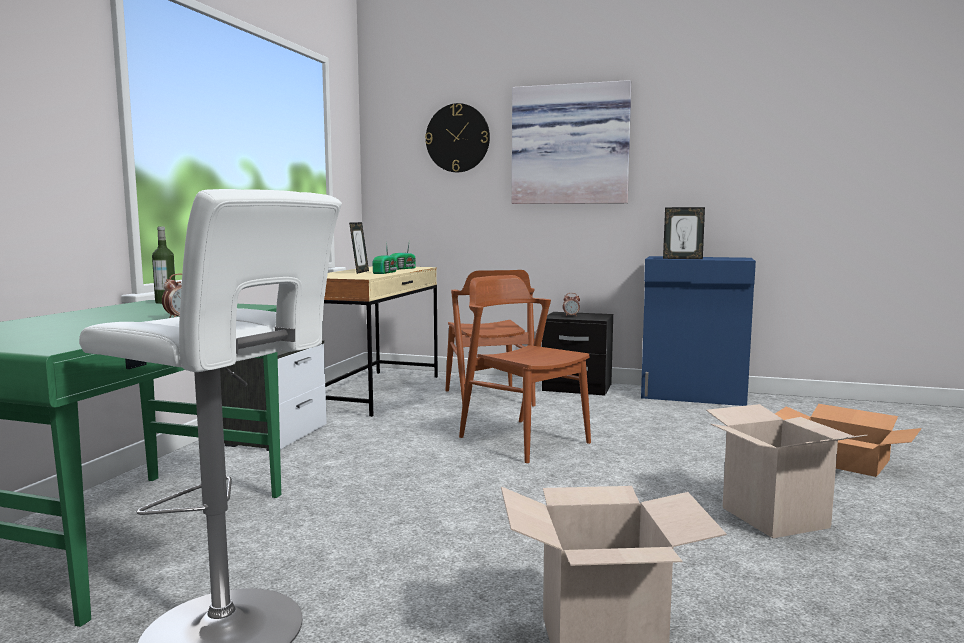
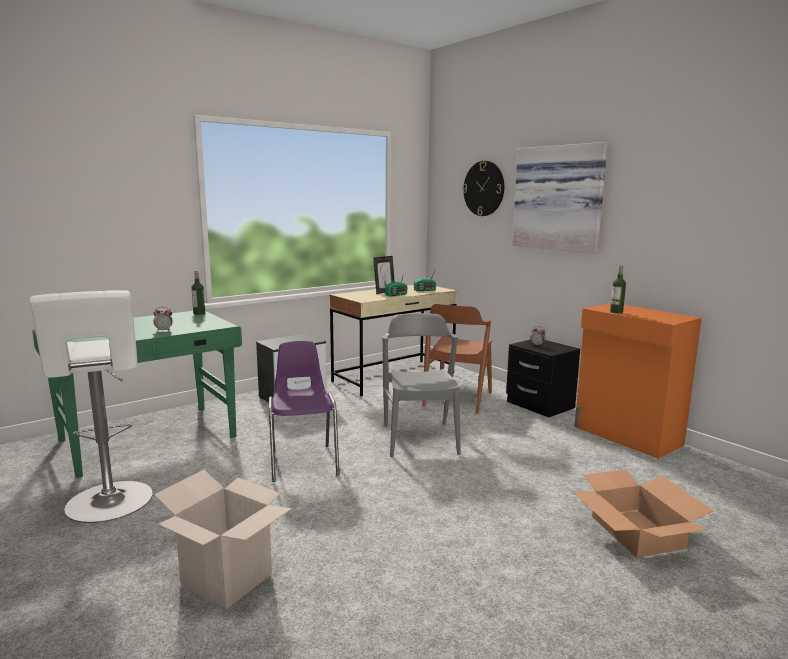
camera: 35 degrees right, 5 degrees up
(435, 494) = (303, 462): none -> purple chair
(523, 440) = (420, 439): brown chair -> grey chair
(682, 258) = (616, 312): picture frame -> bottle
(693, 396) = (627, 436): blue cabinet -> orange cabinet
(774, 517) = (474, 554): cardboard box -> none

